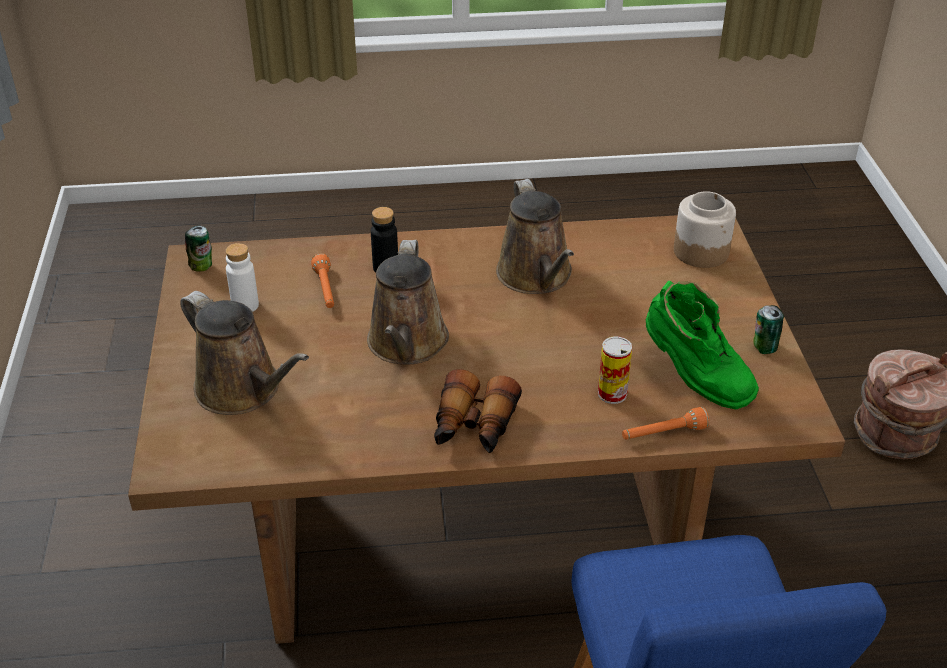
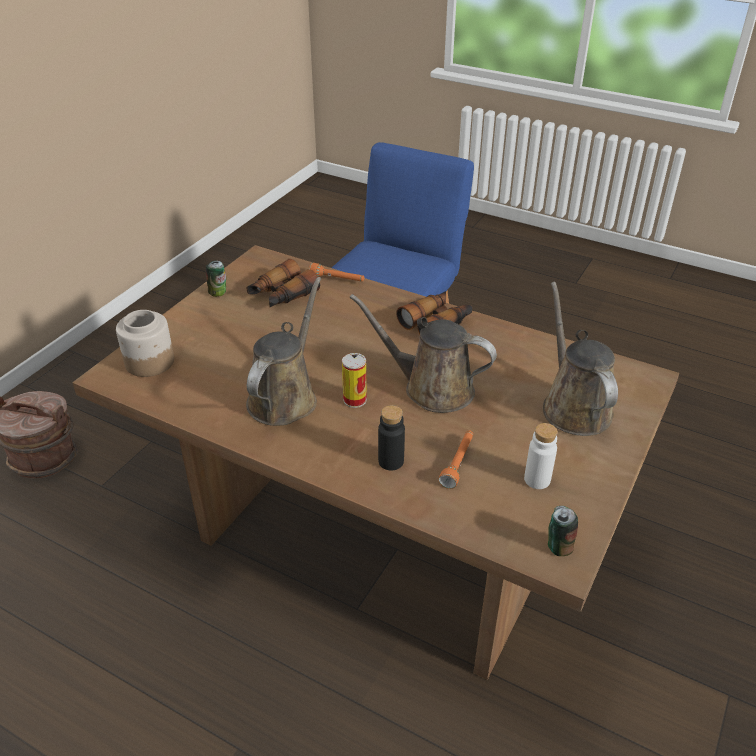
camera: 145 degrees left, 0 degrees up
(407, 344) = (432, 388): brown watering can -> brown watering can turned 105 degrees counterclockwise
(612, 394) = (337, 307): can -> can (354, 400)
(694, 378) = (281, 295): green boot -> binoculars

